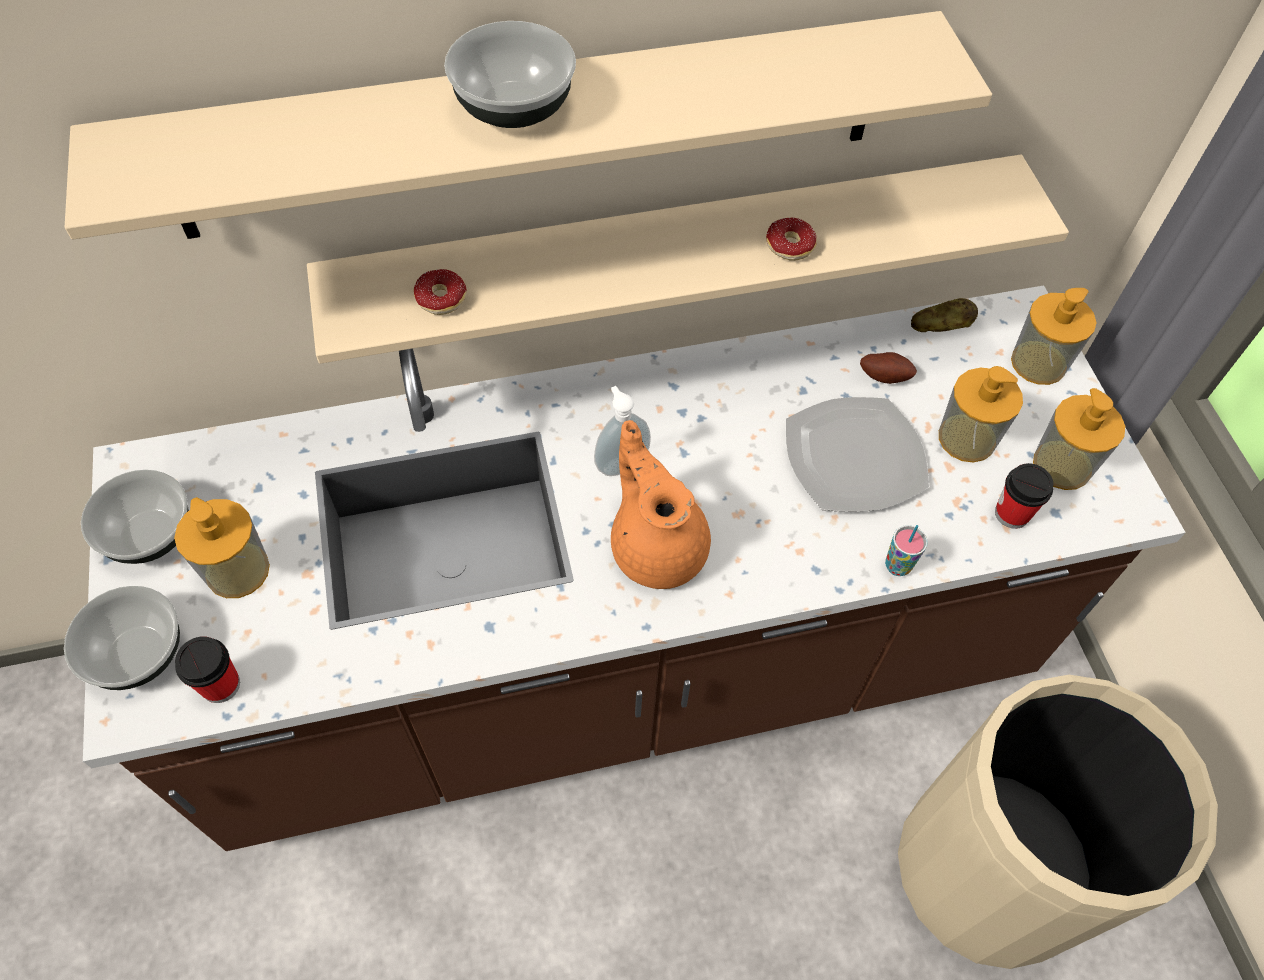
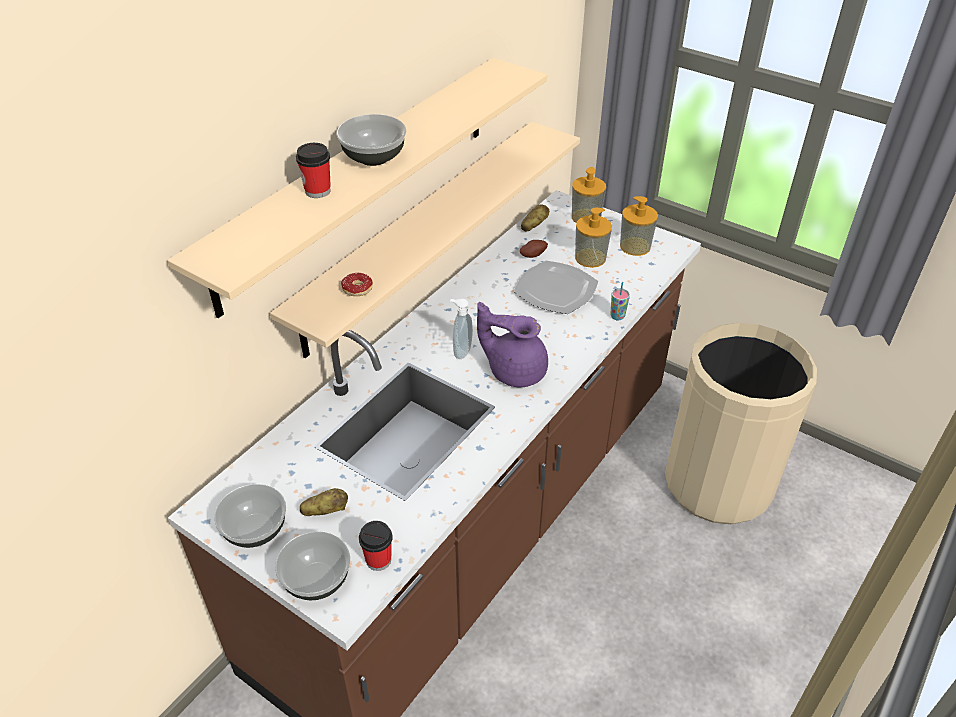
camera: 40 degrees left, 15 degrees down
(237, 570) = (325, 511): soap dispenser -> potato
(657, 546) = (515, 370): orange teapot -> purple teapot
(783, 250) = (482, 196): donut -> none
(1012, 513) = (636, 273): cup -> cup (317, 191)

